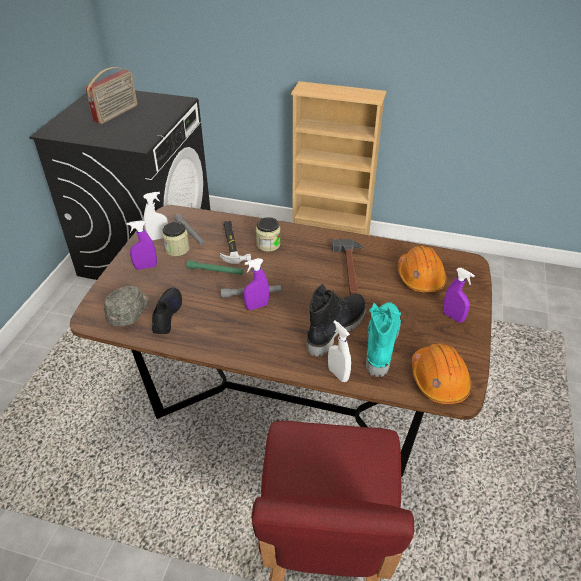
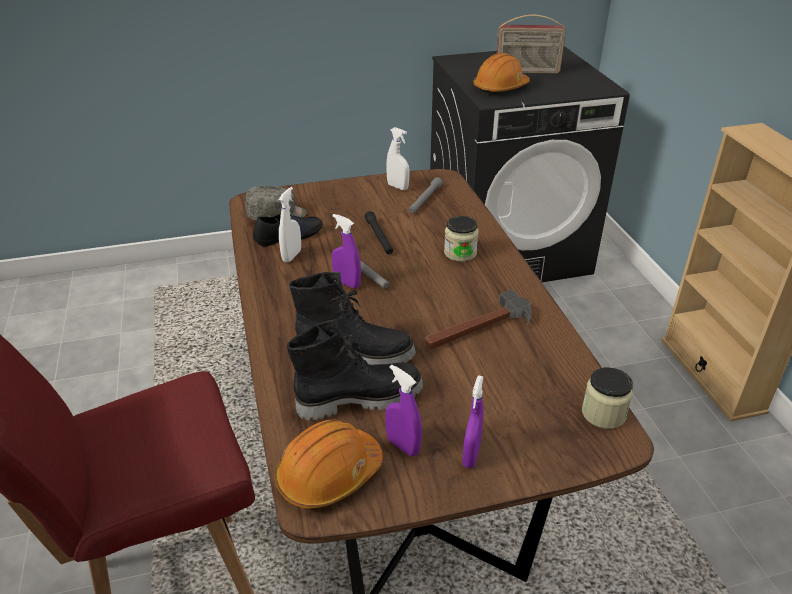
camera: 60 degrees right, 5 degrees down
(146, 267) = (346, 198): purple spray bottle -> purple spray bottle (403, 446)
(177, 249) = (391, 203): jar -> jar (603, 413)
(215, 271) = (379, 237): green flashlight -> black flashlight
(232, 244) = (435, 230): hammer -> none
(338, 374) = (280, 379): white spray bottle -> white spray bottle (291, 256)
(380, 343) = (359, 398): turquoise boot -> black boot
(420, 277) = (526, 396): orange hard hat -> orange hard hat (500, 88)

